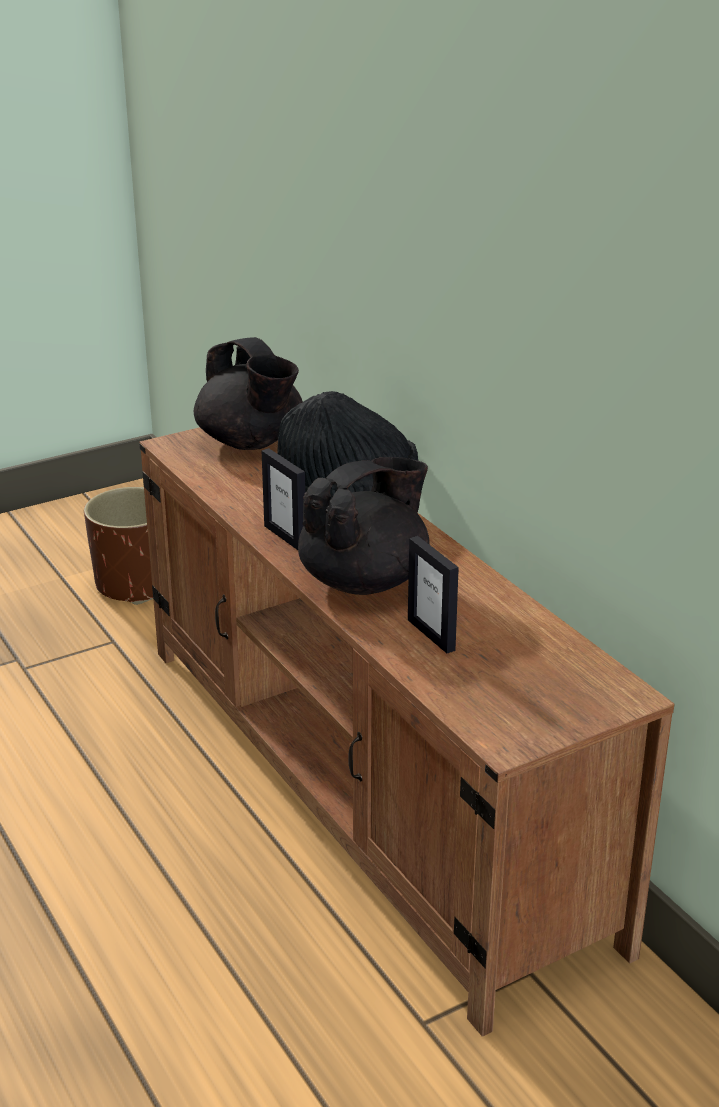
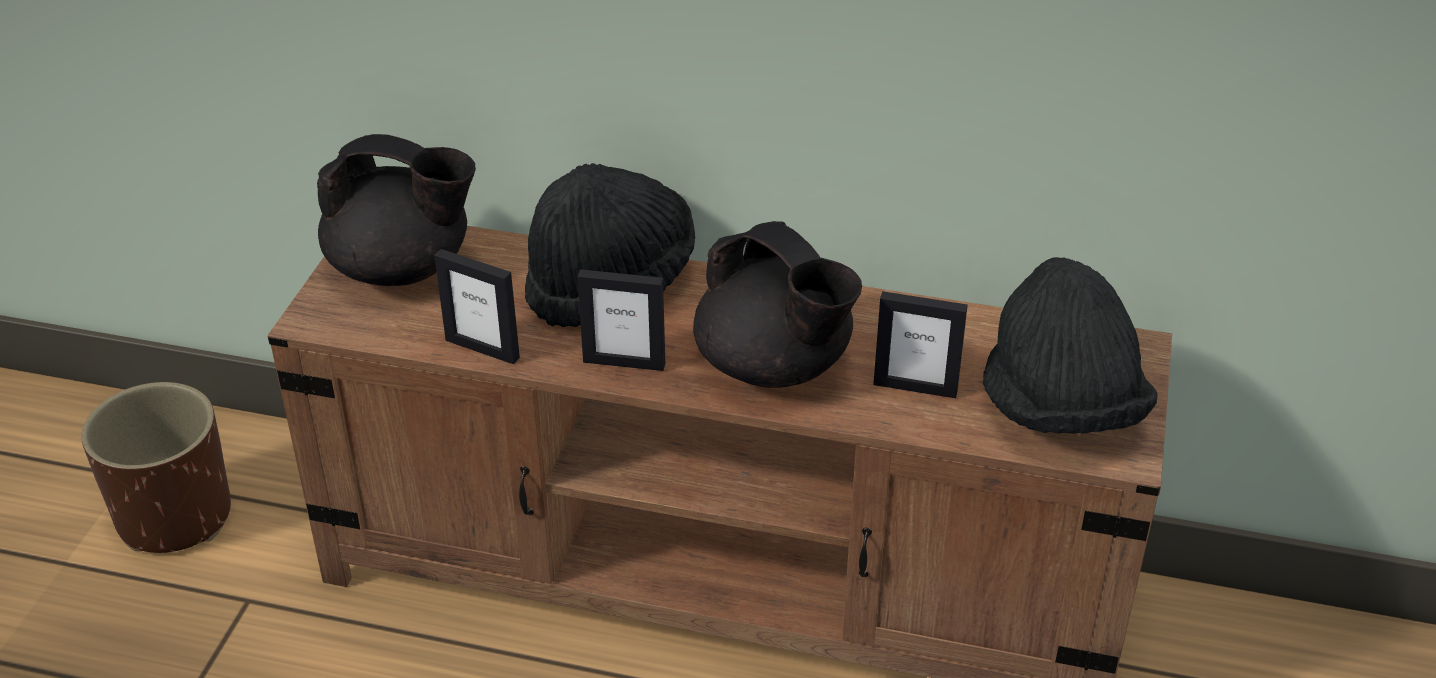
camera: 45 degrees left, 10 degrees up
(225, 495) = (482, 348): none -> picture frame
(365, 581) = (774, 366): black teapot -> black teapot turned 135 degrees clockwise
(508, 695) = (1060, 407): none -> black hat

